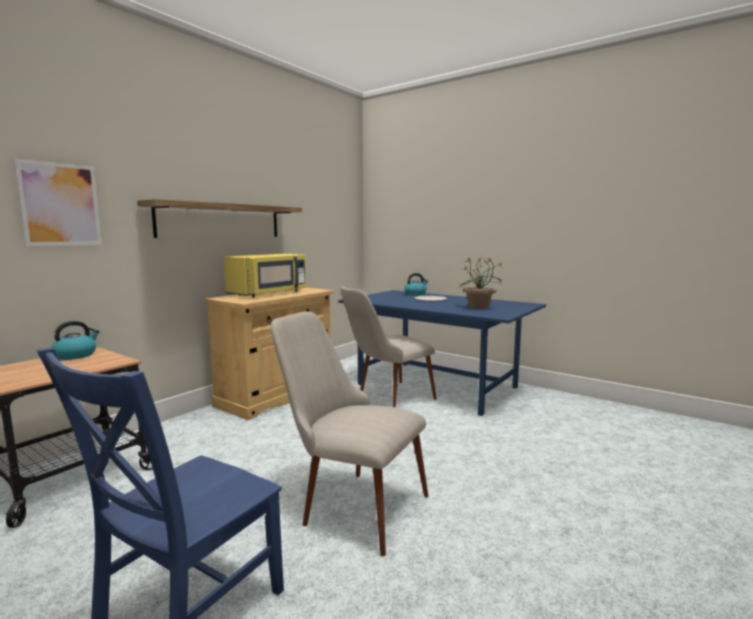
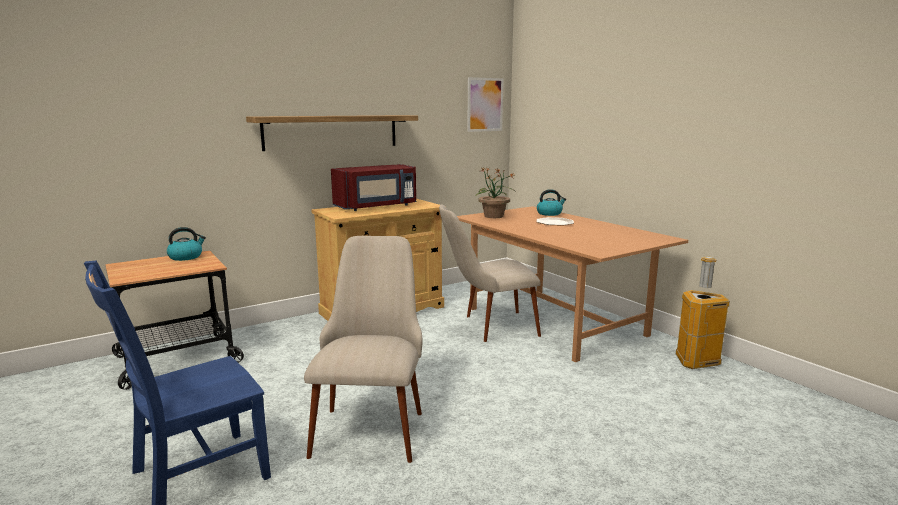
camera: 20 degrees right, 5 degrees up
(60, 204) = (178, 124): picture -> picture (485, 104)
(270, 293) = (376, 207): yellow microwave -> red microwave
(349, 503) = (372, 422): beige chair -> beige chair turned 45 degrees clockwise
(435, 386) = (553, 321): blue dining table -> brown dining table
(479, 307) = (593, 238): potted plant -> potted plant (494, 216)
(567, 402) = (697, 362): none -> trash can

